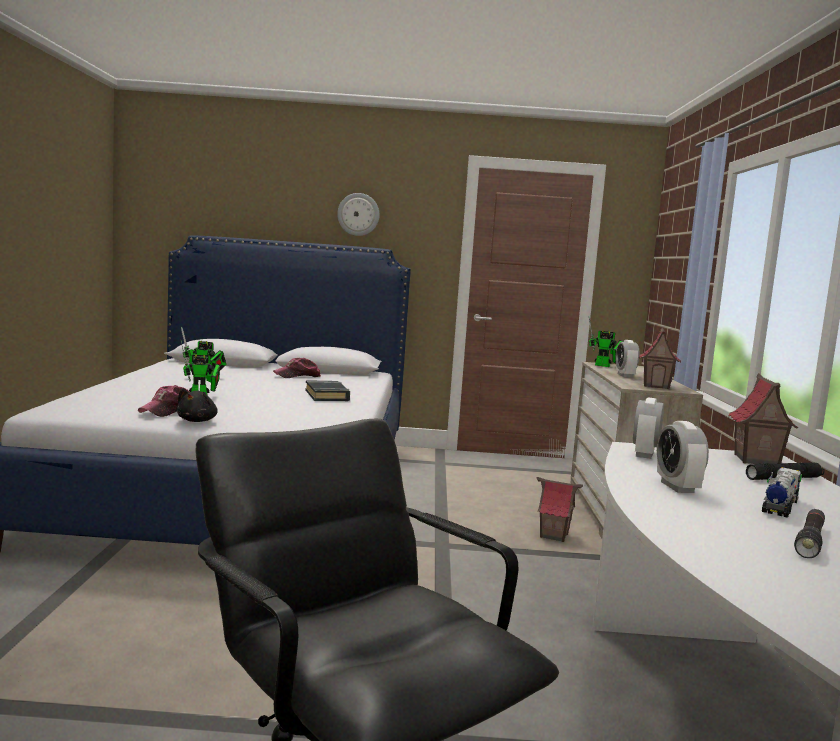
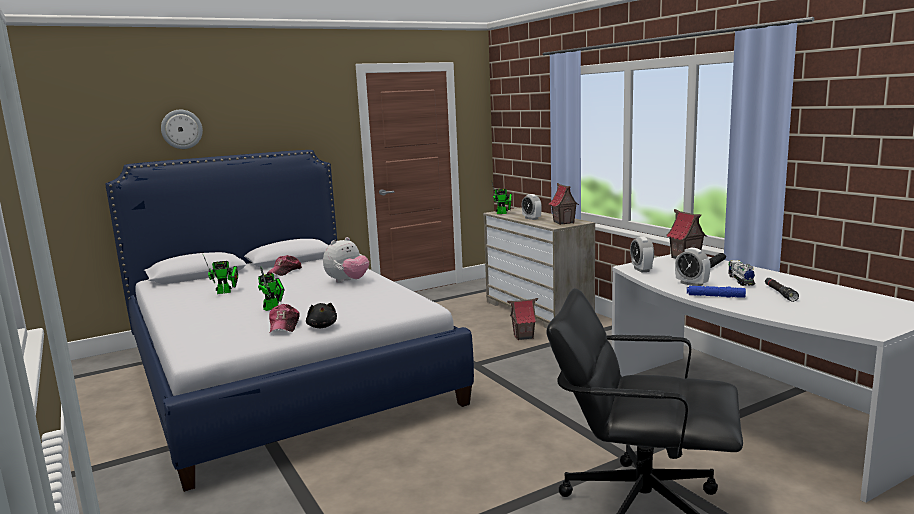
camera: 30 degrees left, 5 degrees up
(327, 395) = (347, 281): black book -> plush toy
(358, 214) = (275, 123): wall clock -> wall clock (181, 129)
(673, 510) = (715, 296): none -> blue flashlight

